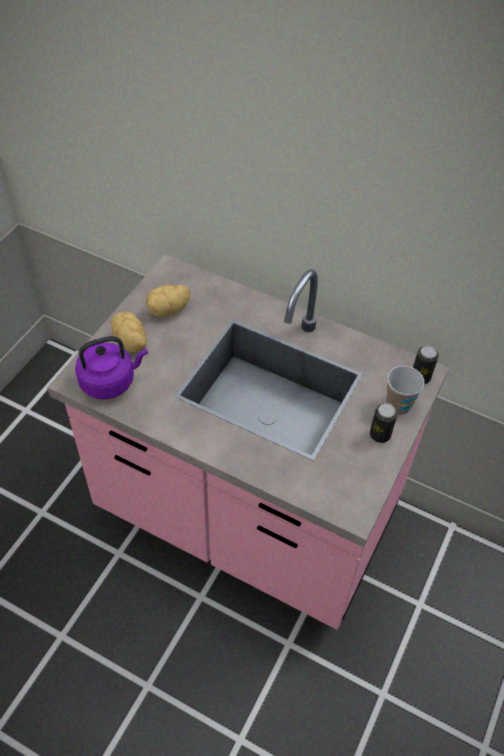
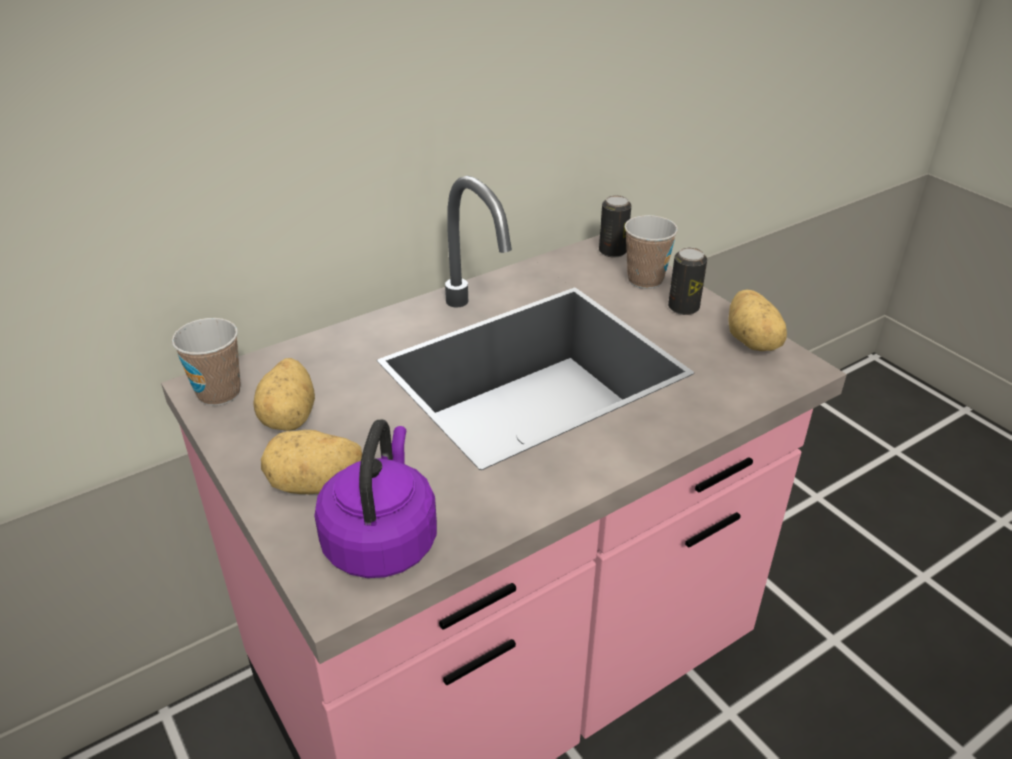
camera: 60 degrees left, 15 degrees down
(169, 277) = (219, 393): none -> cup
(367, 481) = (753, 342): none -> potato

